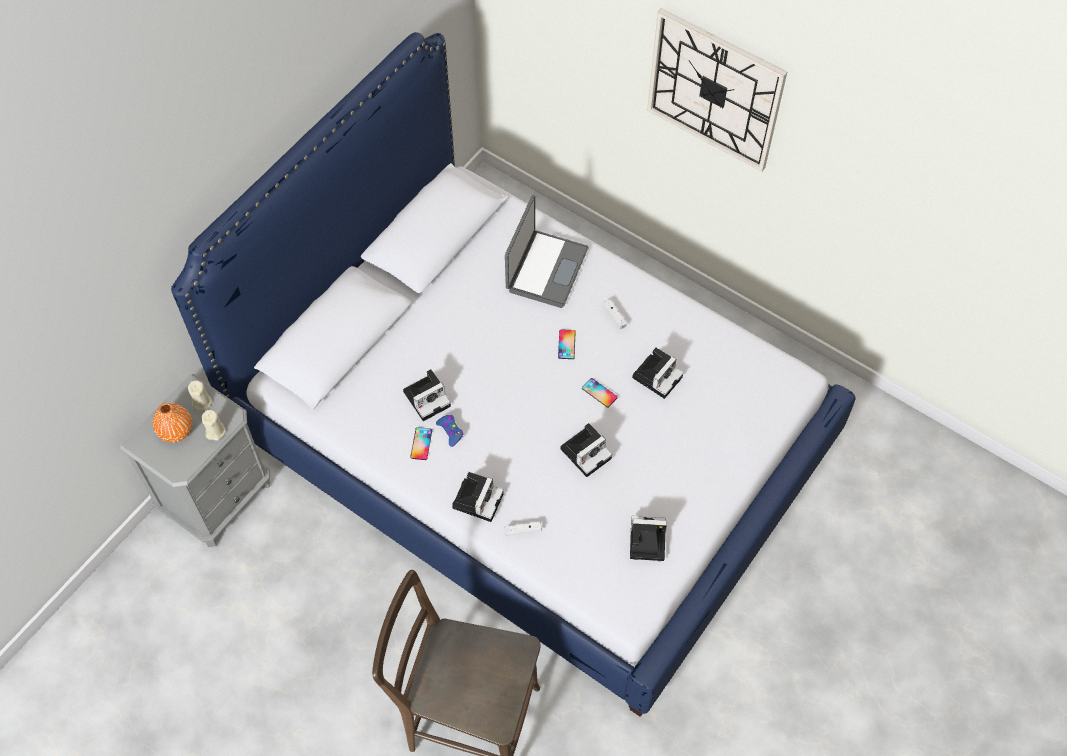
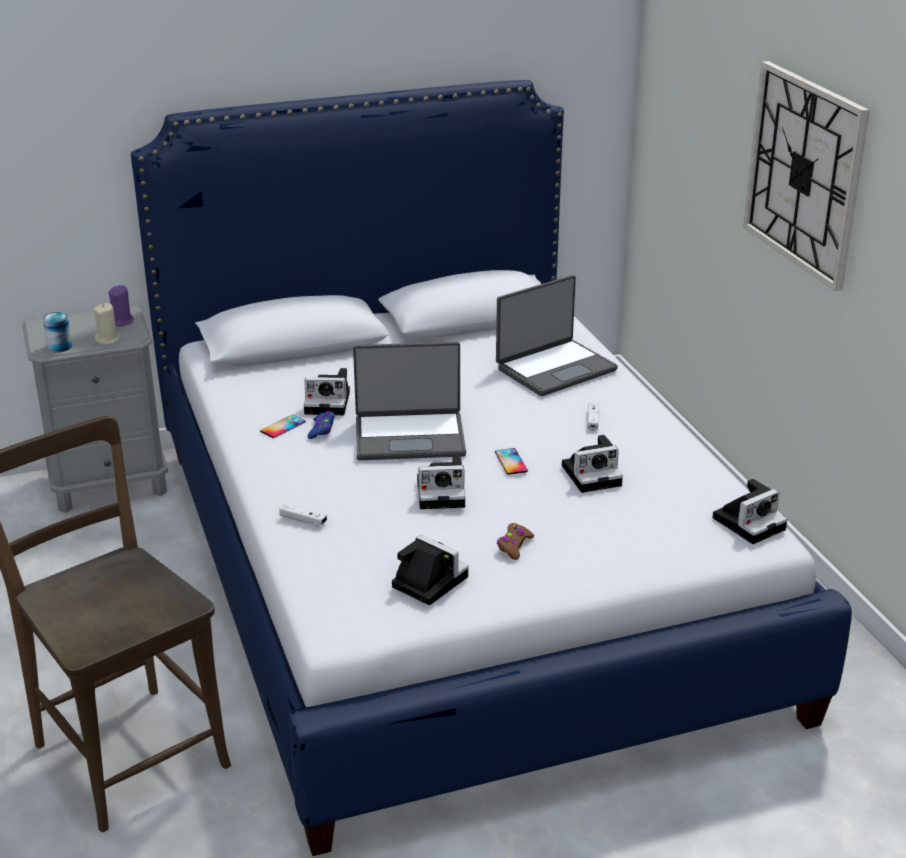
camera: 35 degrees right, 30 degrees down
(176, 431) = (78, 329): orange vase -> none
(186, 461) = (59, 346): none -> can
(201, 402) = (122, 321): beige candle -> purple candle
(478, 499) = (287, 481): camera -> camera (750, 522)
(515, 405) = (410, 437): none -> laptop
(566, 344) = (516, 419): phone -> none
(666, 475) = (514, 546): none -> brown game controller

